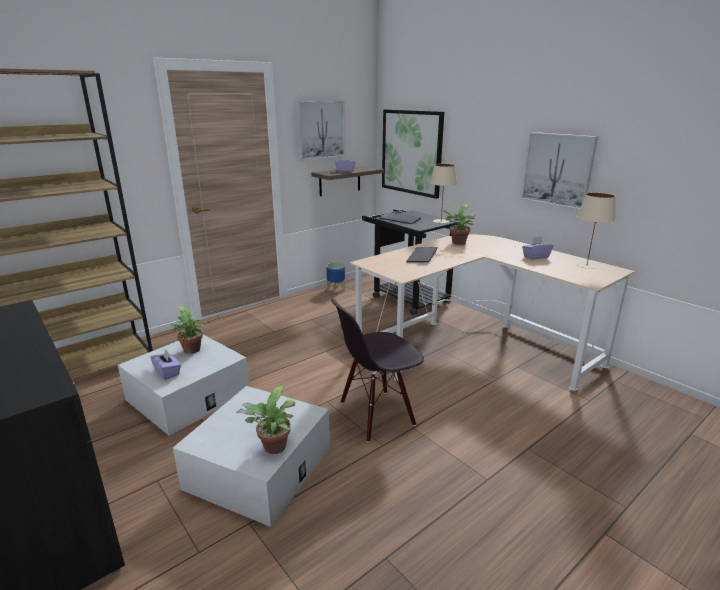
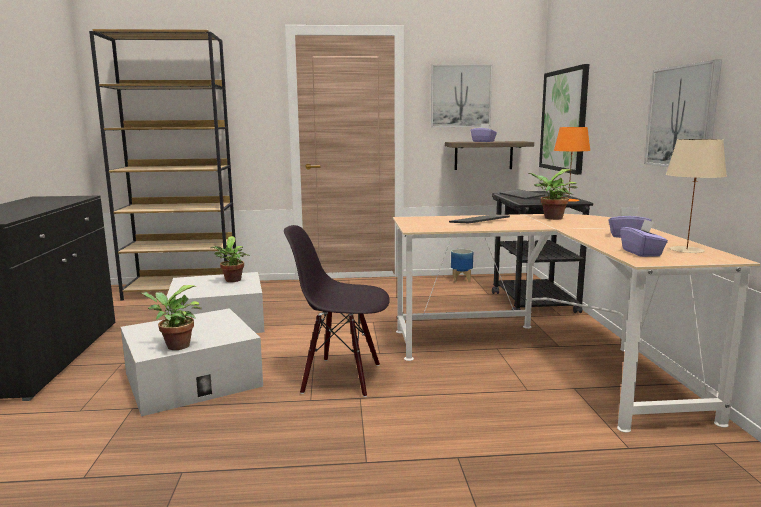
camera: 35 degrees right, 10 degrees down
(167, 372) = (193, 288): purple tissue box -> purple tissue box (642, 253)
(441, 221) = (569, 200): beige table lamp -> orange table lamp

